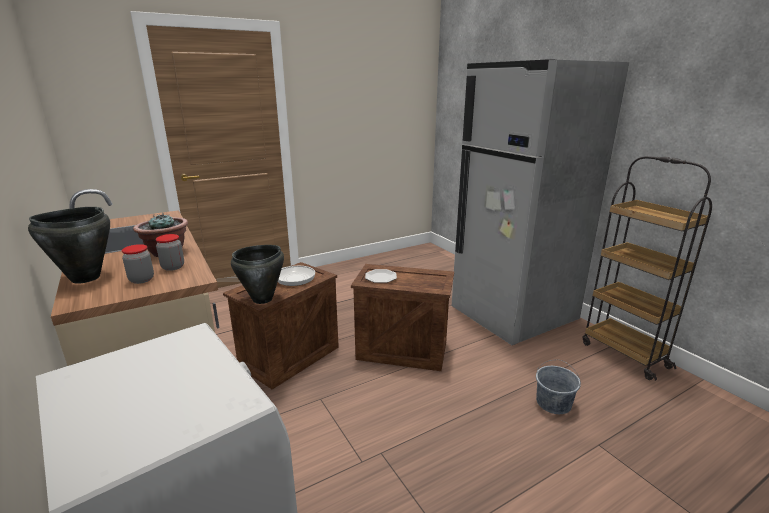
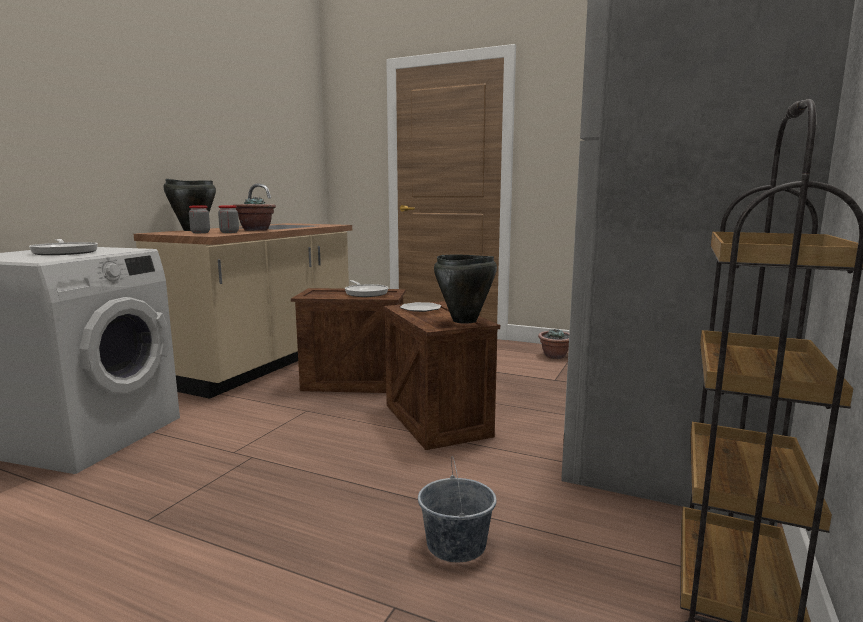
camera: 55 degrees right, 10 degrees down
(151, 383) = (65, 252): none -> frying pan
(263, 299) = (311, 295): black cooking pot -> black cooking pot (464, 321)
(353, 271) = (555, 356): none -> potted plant

